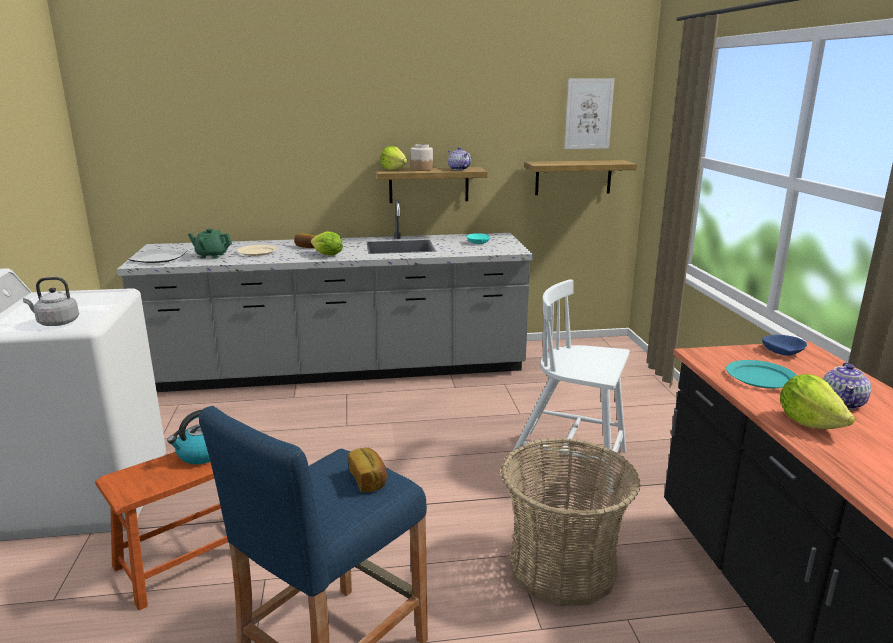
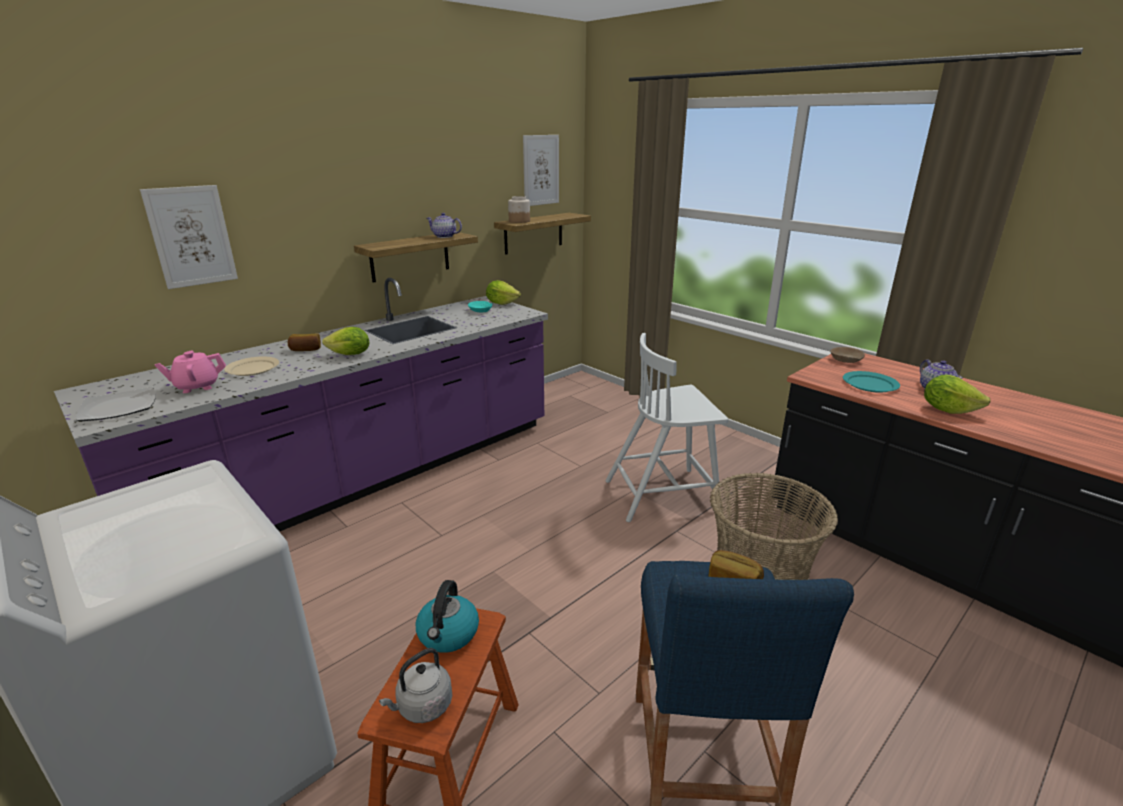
camera: 35 degrees left, 5 degrees up
(56, 323) = (195, 547): grey kettle -> grey kettle (422, 707)
(212, 256) = (197, 386): green teapot -> pink teapot
(248, 148) = (191, 236): none -> picture
(341, 369) = (364, 478): grey counter -> purple counter
(394, 170) = (379, 244): lettuce -> lettuce (501, 303)
(421, 169) = (408, 241): jar -> jar (519, 221)
(783, 352) = (845, 360): blue bowl -> beige bowl

